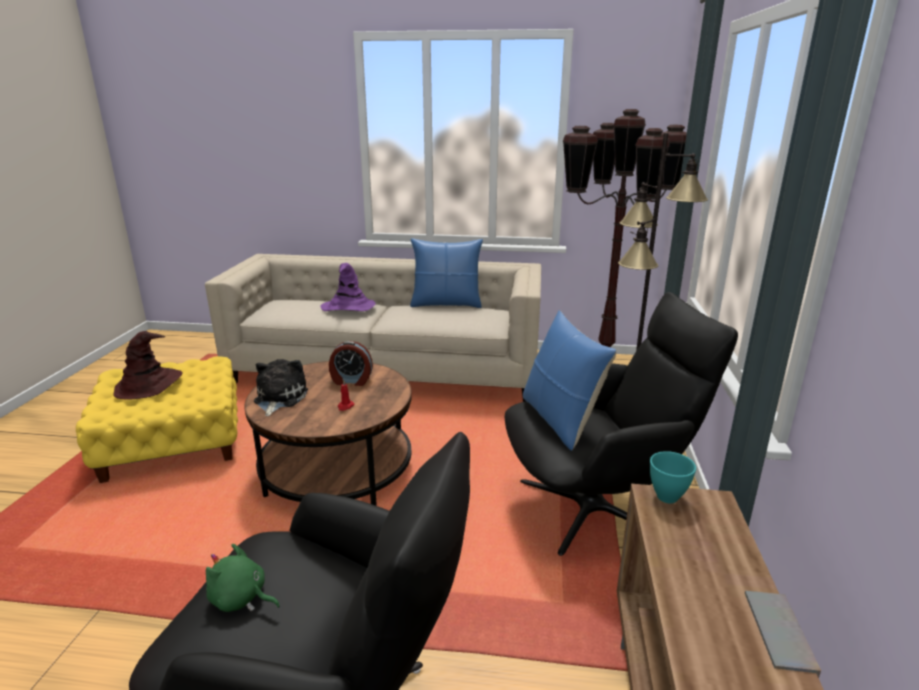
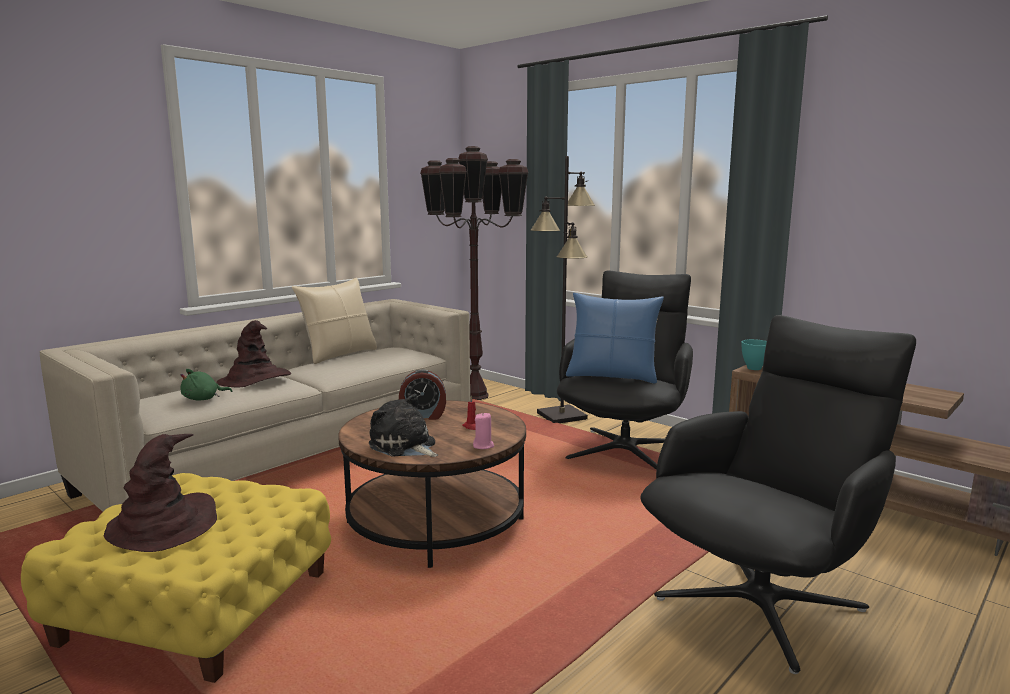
camera: 55 degrees left, 10 degrees down
(241, 599) = (745, 497): green plush toy -> green plush toy (203, 399)
(304, 425) = (483, 446): none -> pink candle
(348, 307) = (254, 379): purple hat -> brown hat
(351, 381) = (423, 416): alarm clock -> alarm clock turned 45 degrees clockwise
(446, 304) = (339, 354): blue pillow -> beige pillow

